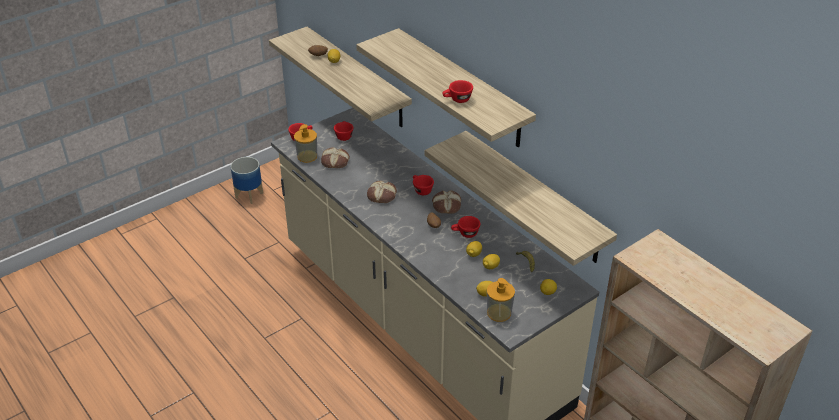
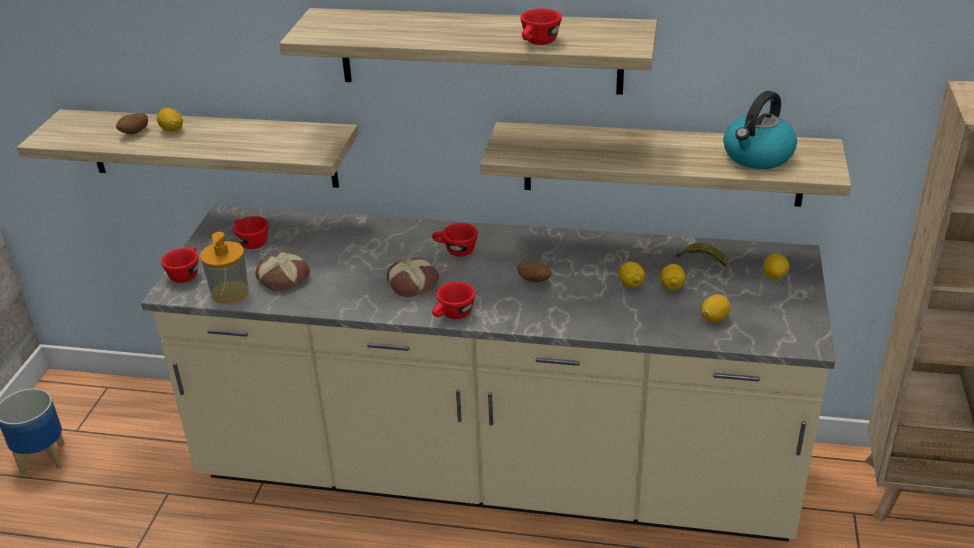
camera: 40 degrees left, 5 degrees down
(446, 205) = (514, 251): bread -> none
(465, 234) = (586, 269): red cup -> red cup (453, 315)
(499, 313) = (761, 330): soap dispenser -> none
(555, 218) = (757, 156): none -> kettle

